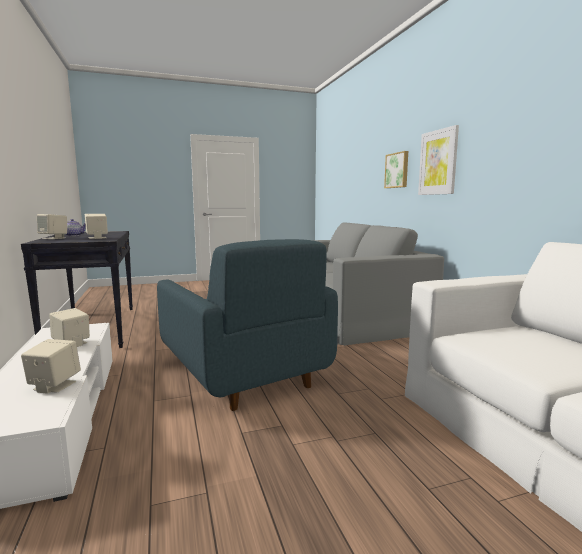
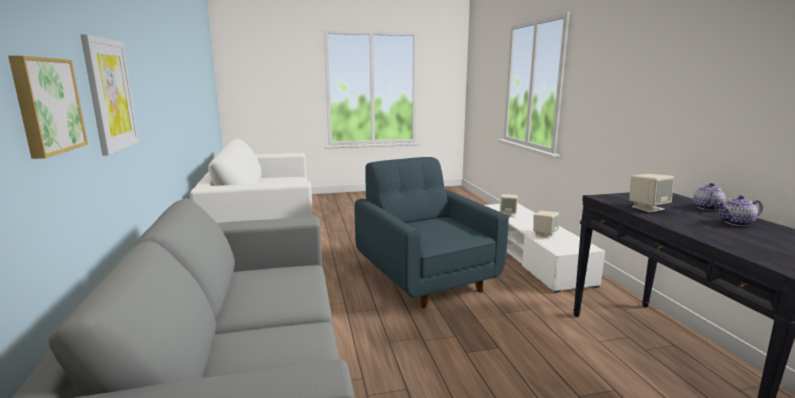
camera: 175 degrees left, 5 degrees up
(54, 238) = (706, 208): beige speaker -> teapot

